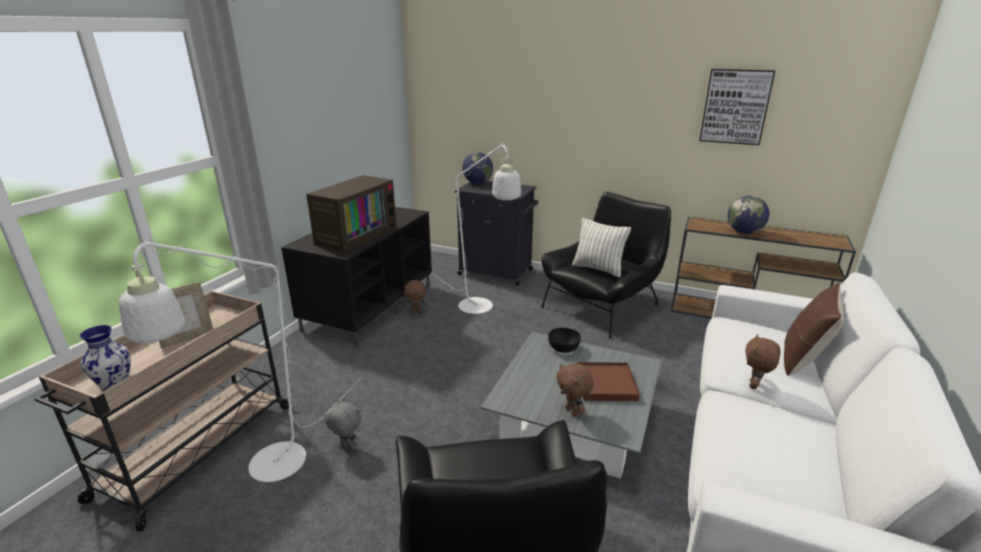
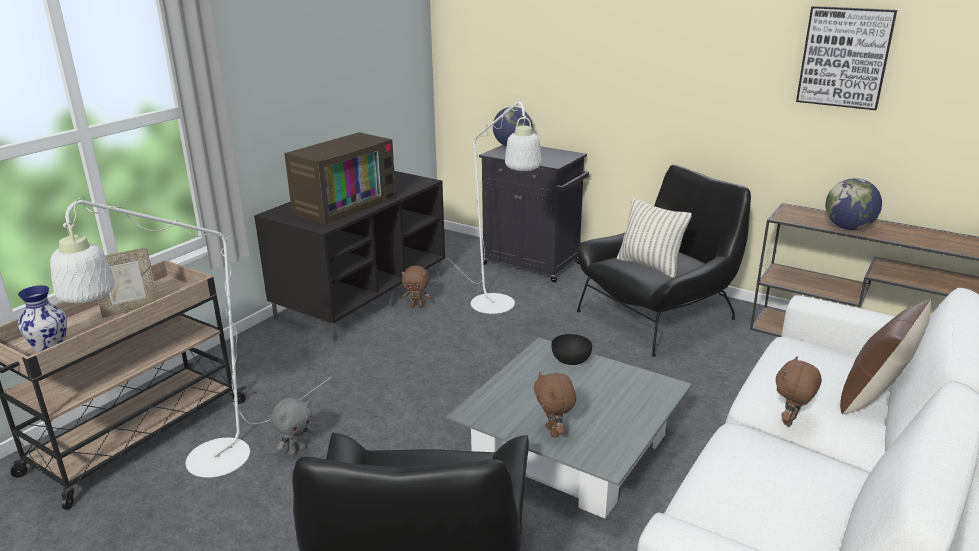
camera: 10 degrees right, 0 degrees up
(347, 446) = (296, 450): grey plush toy -> grey plush toy turned 90 degrees clockwise
(606, 384) = (608, 405): brown tray -> none

